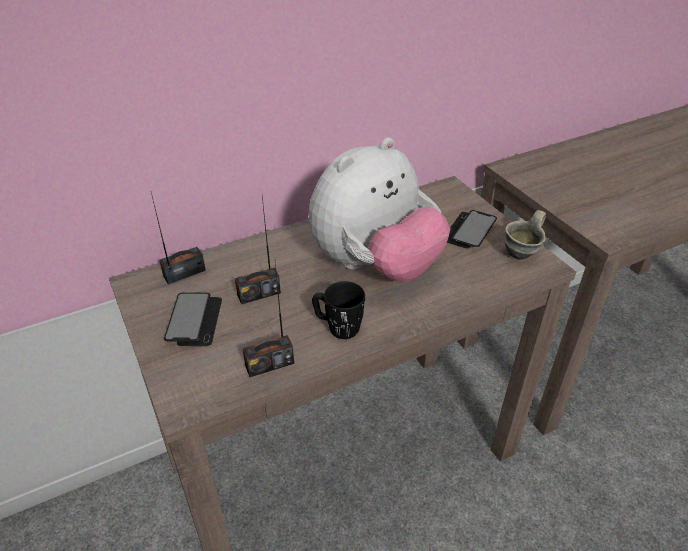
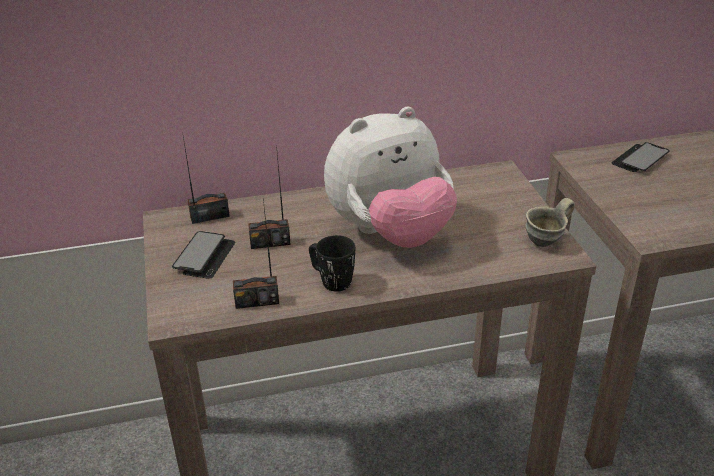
camera: 15 degrees right, 5 degrees down
(469, 231) = (501, 214): phone -> phone (640, 159)

